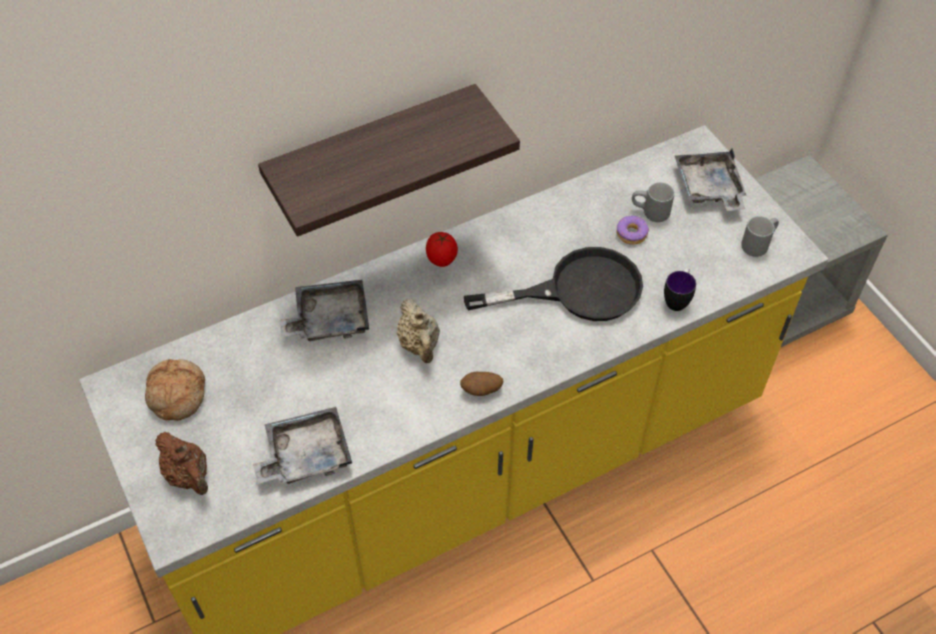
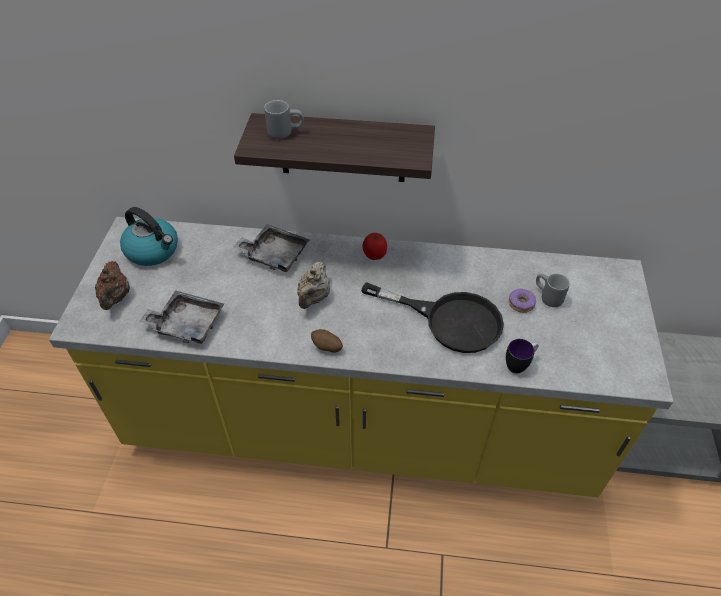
camera: 35 degrees right, 5 degrees down
(176, 394) = (153, 250): bread -> kettle
(709, 188) = (608, 303): grey tray -> none
(757, 243) = (617, 359): grey mug -> grey mug (285, 132)

